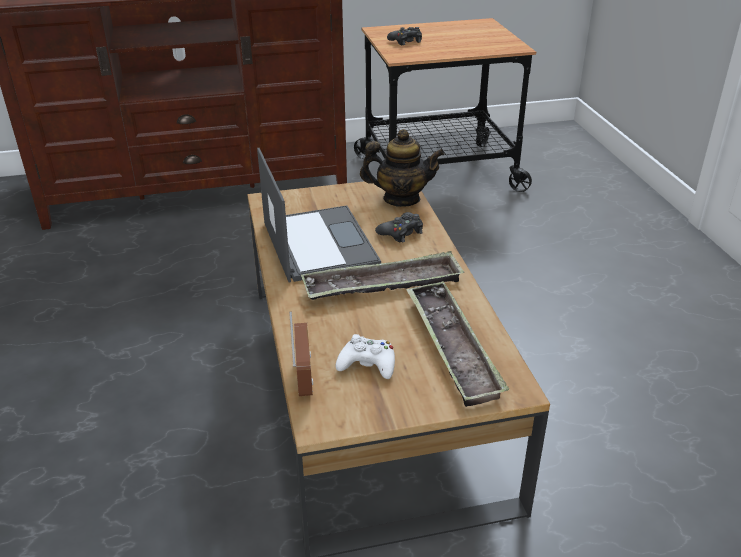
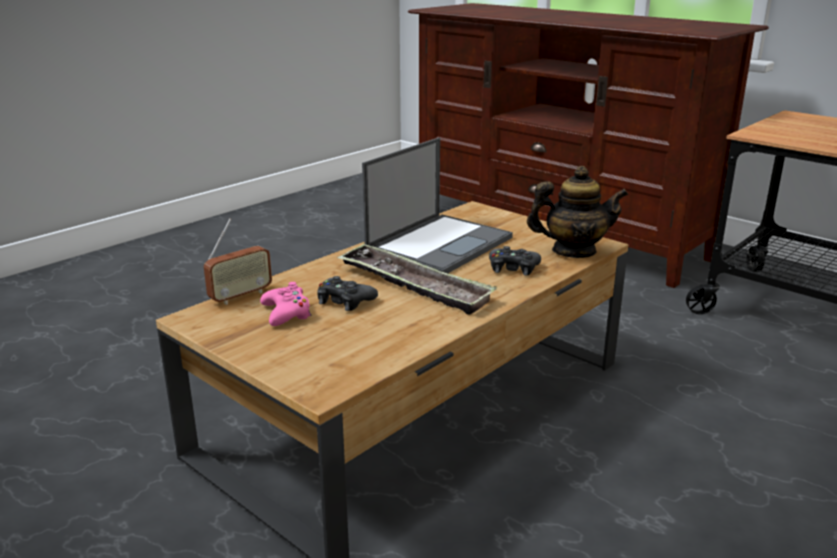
camera: 55 degrees right, 10 degrees down
(368, 364) = (286, 313): white game controller -> pink game controller
(401, 199) = (573, 251): teapot -> teapot turned 60 degrees counterclockwise
(406, 41) = (799, 127): black game controller -> black game controller (344, 301)
(452, 347) = (354, 341): tray -> none

